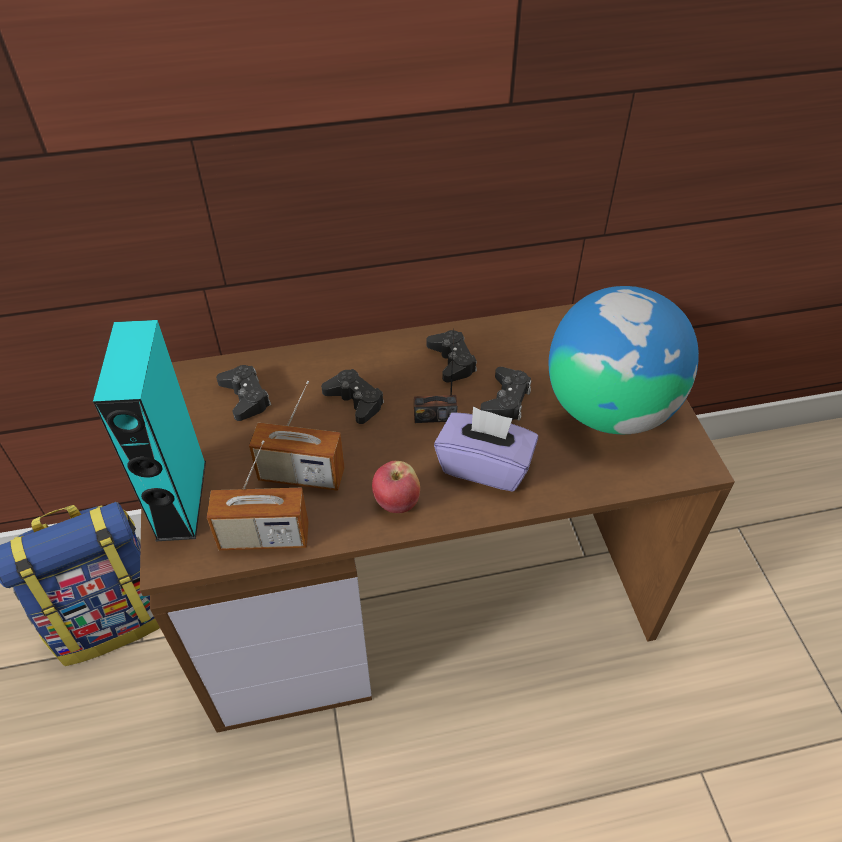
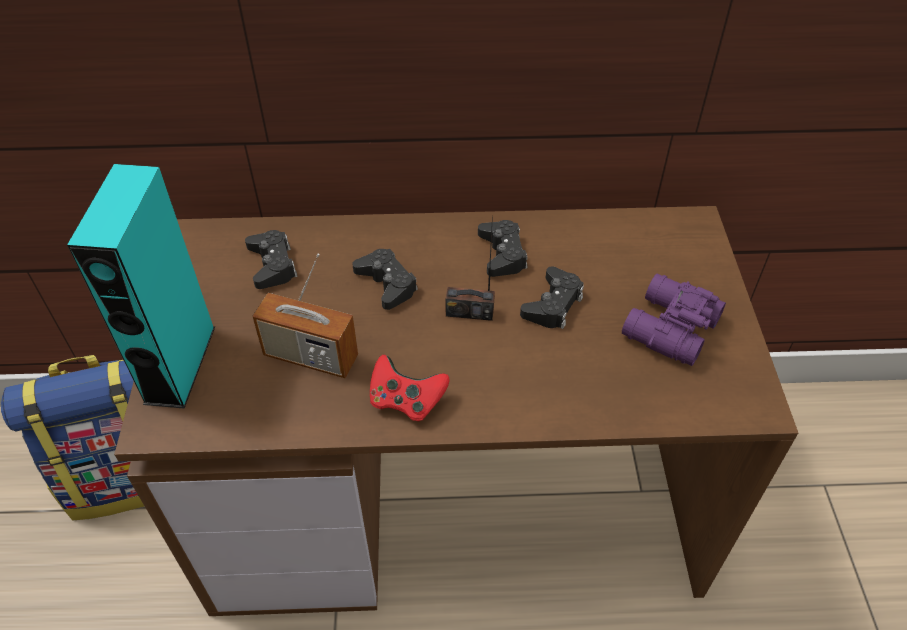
camera: 10 degrees right, 0 degrees up
(264, 537) = (255, 417): radio -> none
(397, 502) = (406, 400): apple -> red game controller
(484, 466) = (512, 374): purple tissue box -> none
(608, 408) = (667, 328): globe -> purple binoculars

